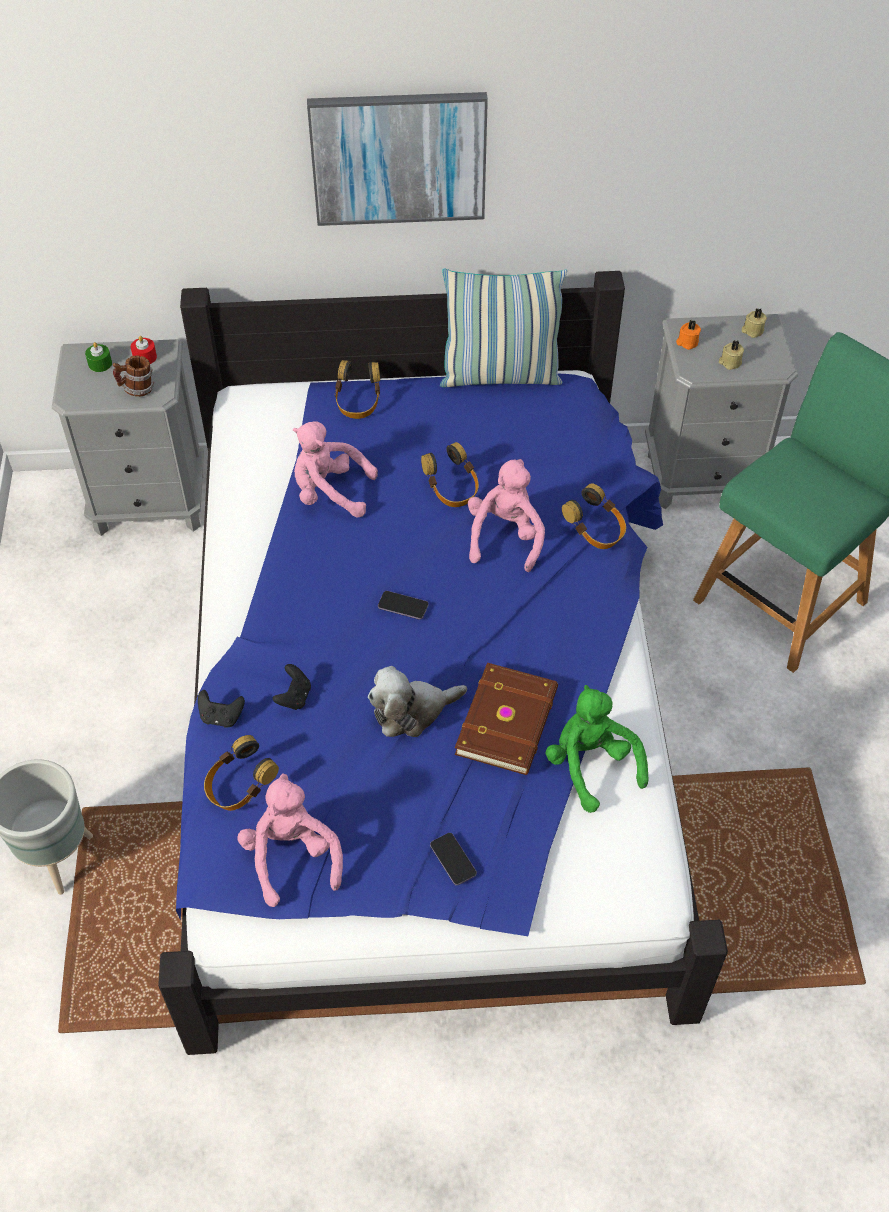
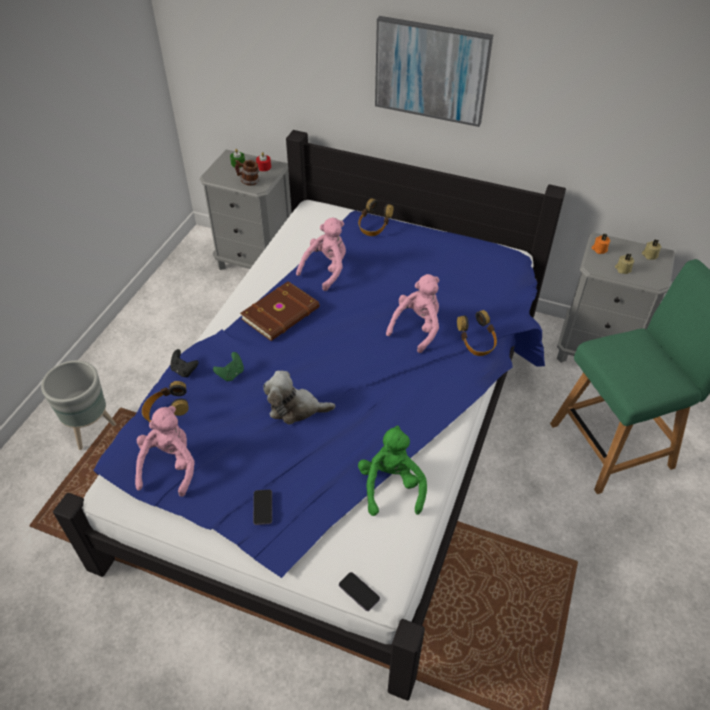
camera: 25 degrees right, 5 degrees down
(294, 697) = (231, 374): black game controller -> green game controller
(330, 492) = (326, 270): pink plush toy -> pink plush toy turned 90 degrees clockwise
(403, 606) = (328, 346): phone -> phone (359, 592)
(452, 490) = (399, 290): headphones -> none
(500, 376) = (469, 238): pillow -> none
(509, 721) = (351, 437): brown book -> brown book (281, 314)

